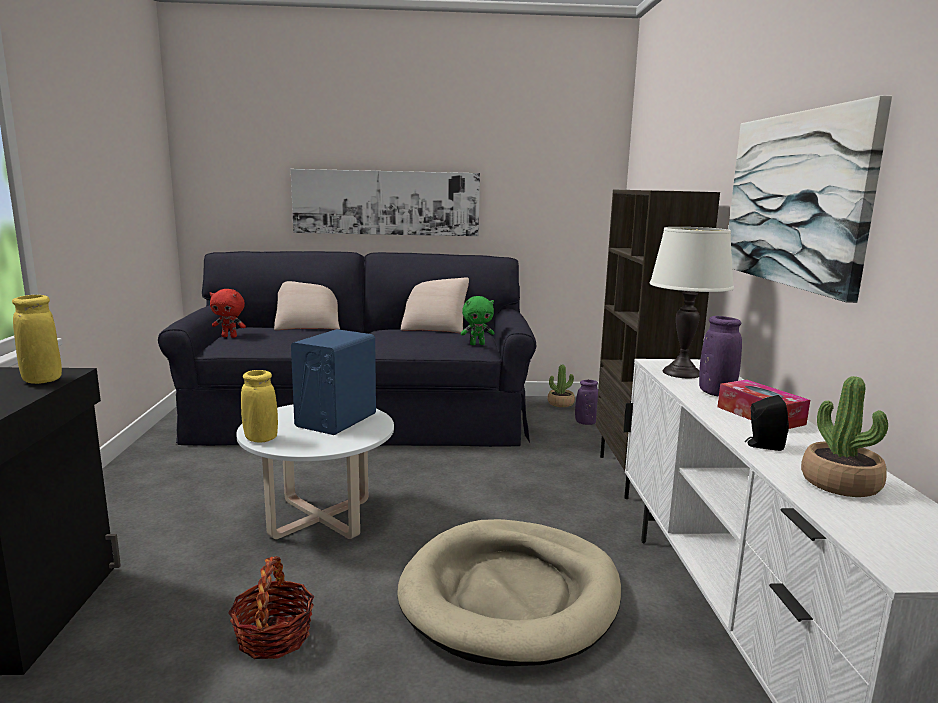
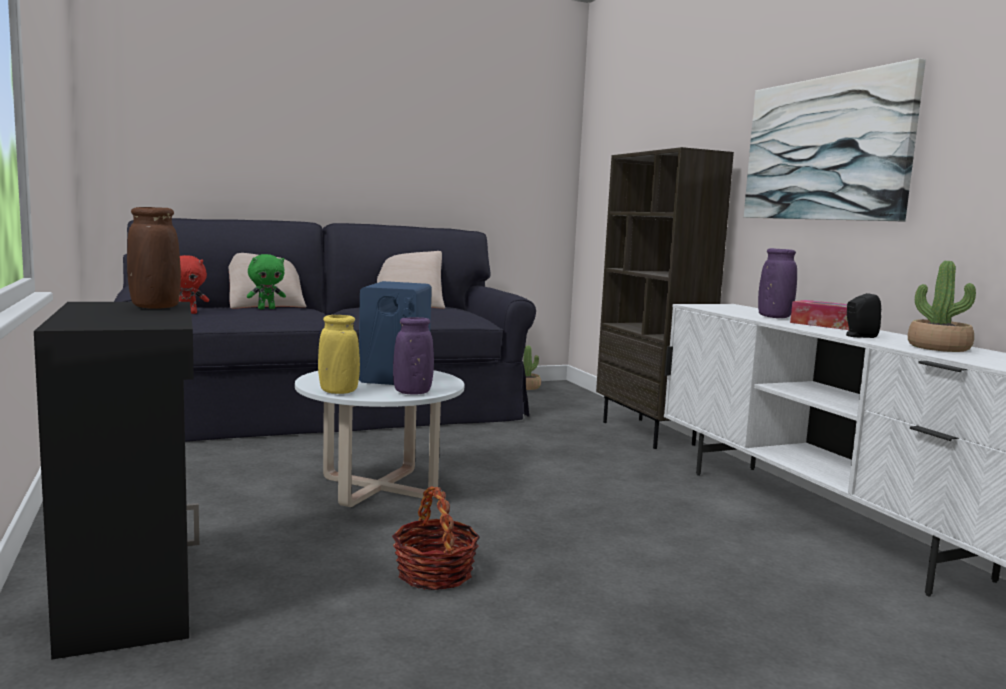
camera: 20 degrees left, 5 degrees down
(42, 380) = (155, 307): yellow vase -> brown vase
(386, 203) = (341, 170): picture -> none
(477, 344) = (472, 315): green plush toy -> green plush toy (266, 308)
(511, 595) = (624, 519): beige dog bed -> none
(586, 423) = (565, 399): purple vase -> purple vase (412, 392)
(681, 373) = (726, 309): white table lamp -> none

